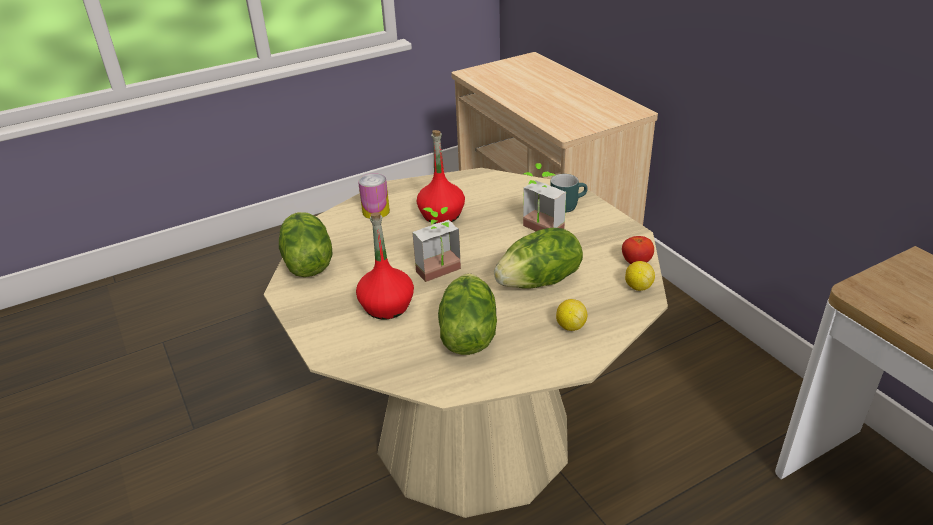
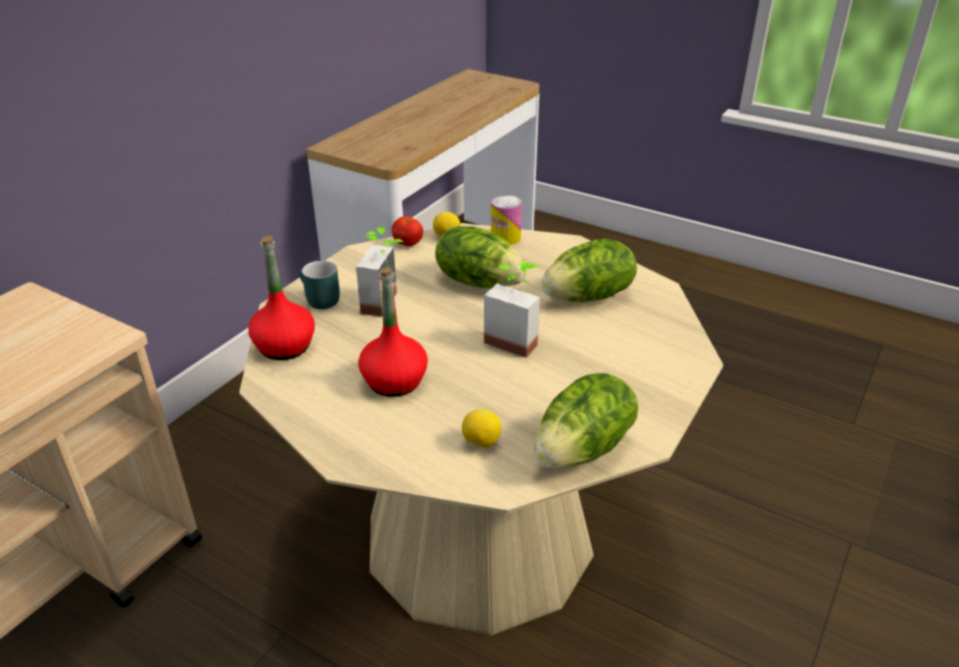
camera: 120 degrees left, 0 degrees up
(376, 212) = (422, 443): can -> can (505, 238)
(386, 306) = (597, 354): red bottle -> red bottle (284, 346)
(570, 326) = (528, 254): lemon -> lemon (481, 442)

